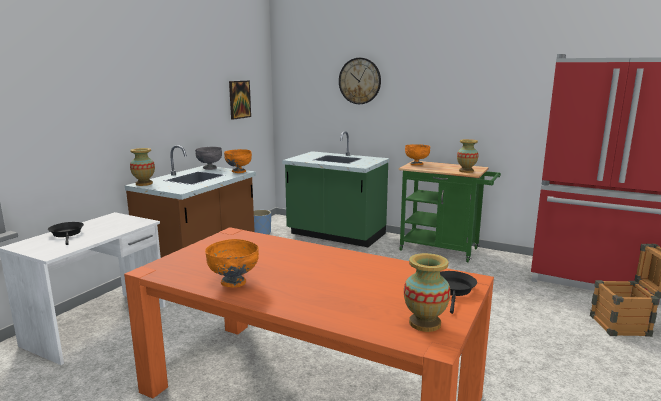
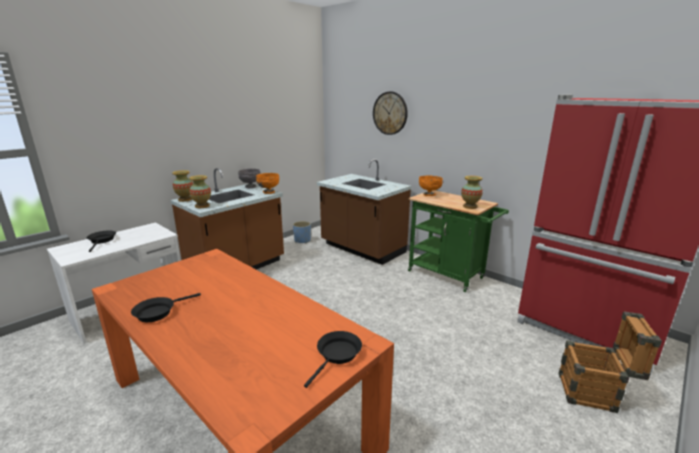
camera: 15 degrees right, 5 degrees up
(233, 283) = (158, 312): orange bowl -> black frying pan
(239, 99) = (287, 127): picture -> none
(336, 235) = (362, 249): green counter -> brown counter
(425, 323) = (269, 396): vase -> vase (202, 206)

